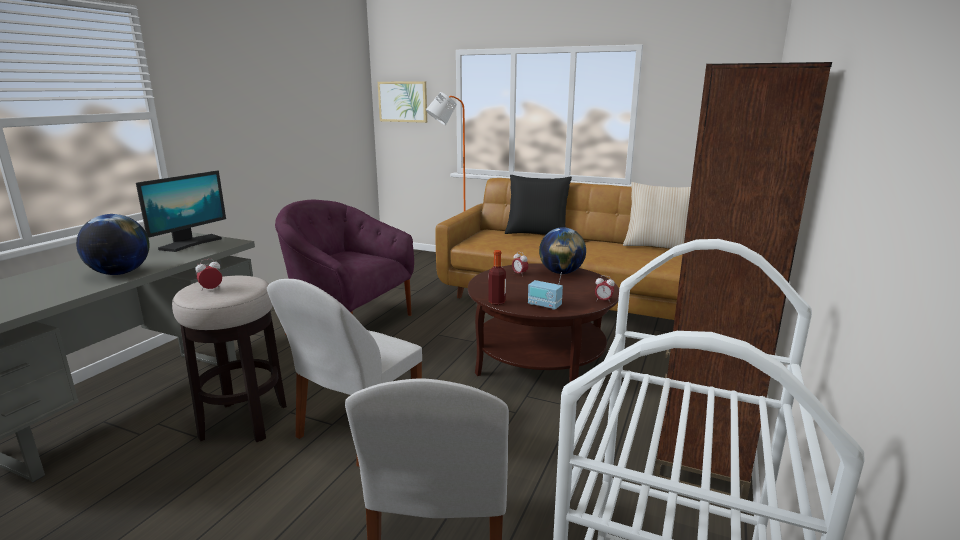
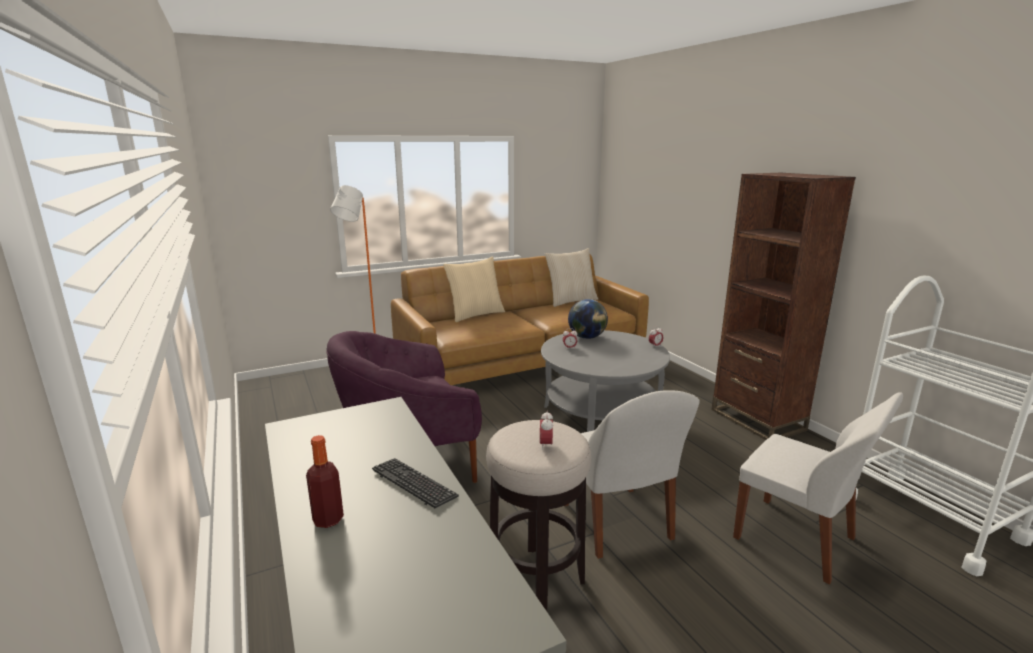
camera: 50 degrees left, 0 degrees up
(120, 273) = (414, 484): globe -> keyboard
(190, 243) = (345, 427): monitor -> none
(403, 101) = (256, 197): picture -> none
(497, 302) = (615, 371): bottle -> bottle (328, 519)
(536, 233) = (475, 315): black pillow -> beige pillow
(540, 362) = (601, 414): brown coffee table -> grey coffee table
(544, 305) = (641, 362): radio -> none

